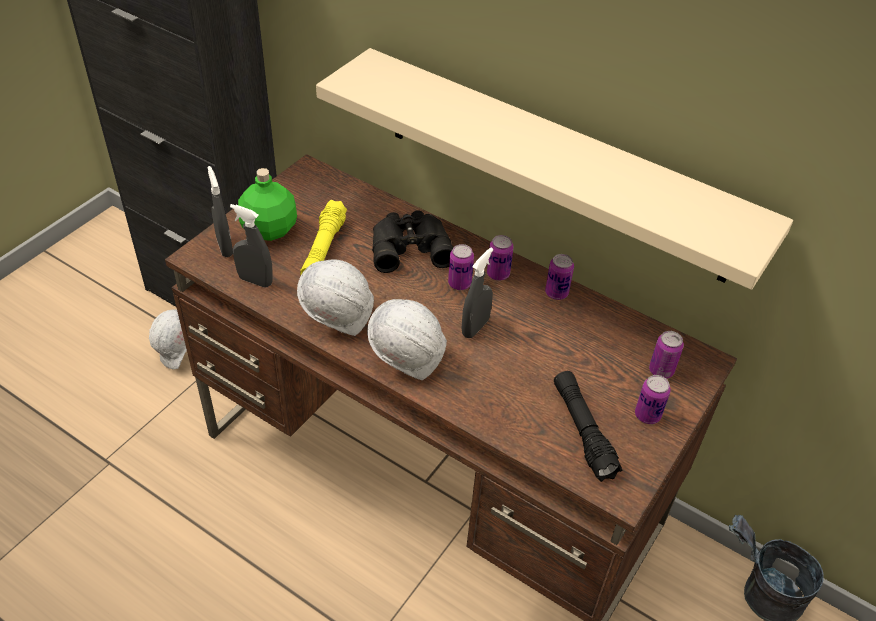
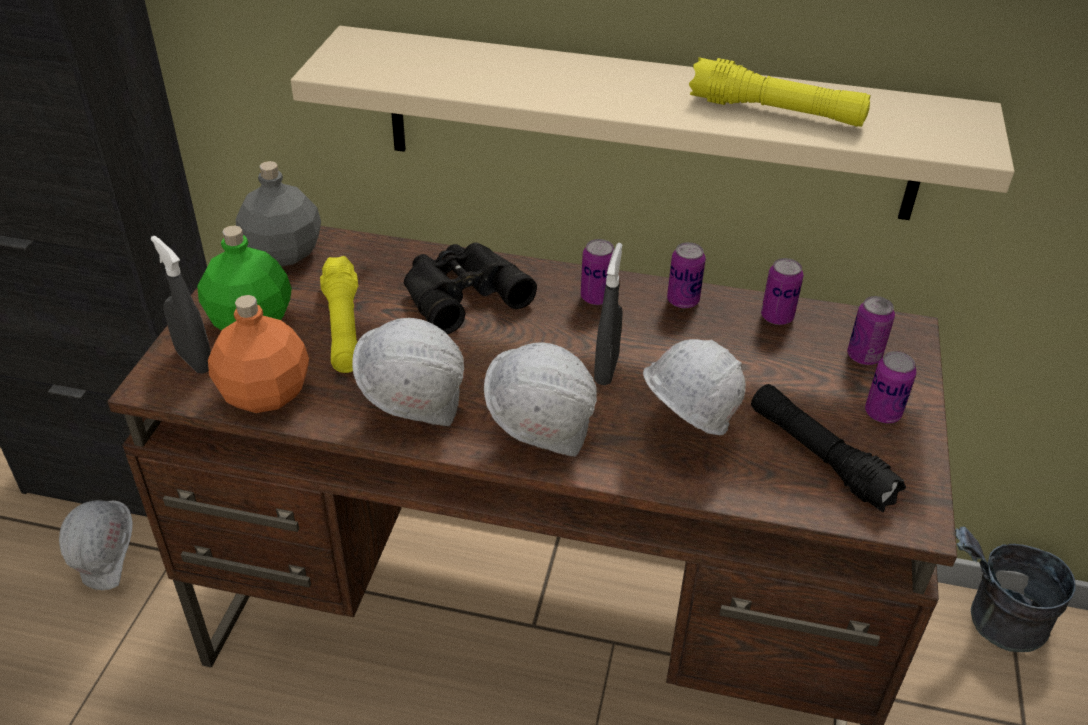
camera: 20 degrees left, 5 degrees down
(255, 281) = (264, 393): grey spray bottle -> orange bottle
(312, 187) = (284, 253): none -> grey bottle
(459, 283) = (554, 321): can -> can (777, 317)
(501, 386) = (683, 432): none -> white hard hat
(618, 186) = (776, 111): none -> yellow flashlight

